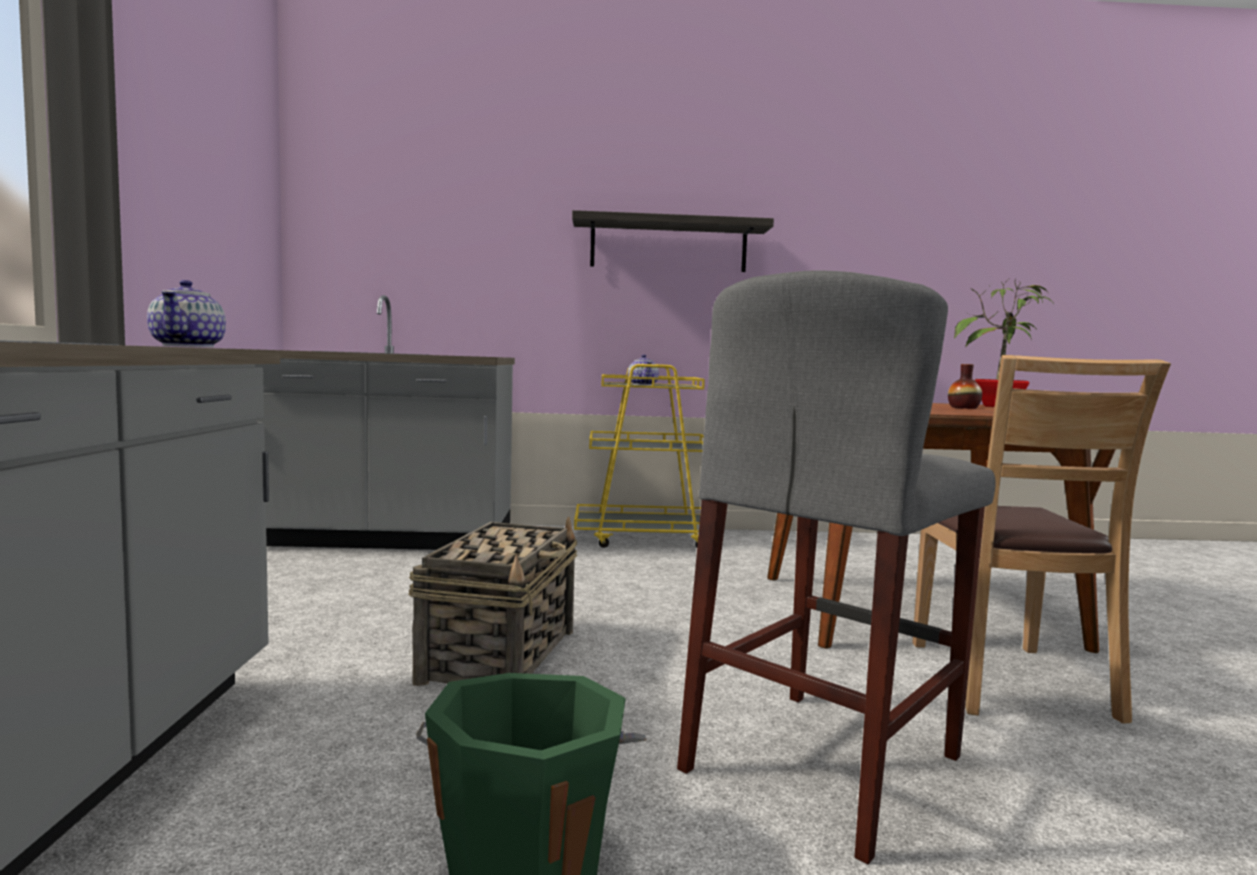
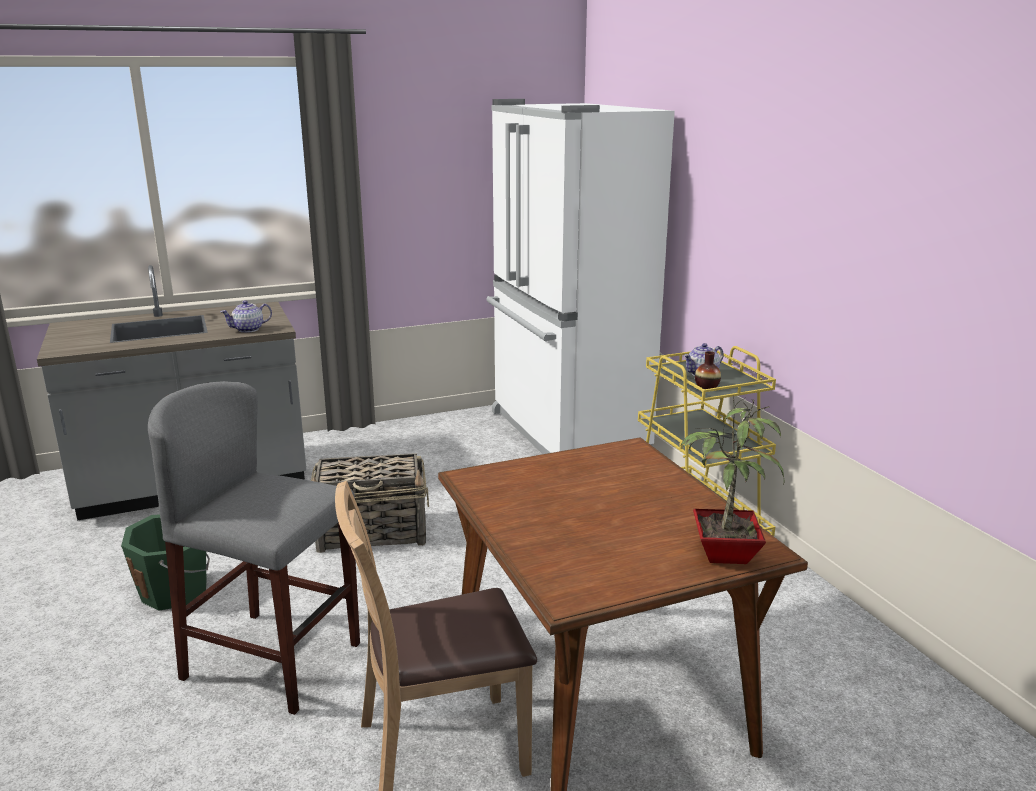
camera: 70 degrees right, 15 degrees up
(385, 538) = (565, 433): grey counter -> white fridge
(668, 245) = (781, 220): shelf -> none
(963, 408) = (631, 530): vase -> vase (707, 386)

